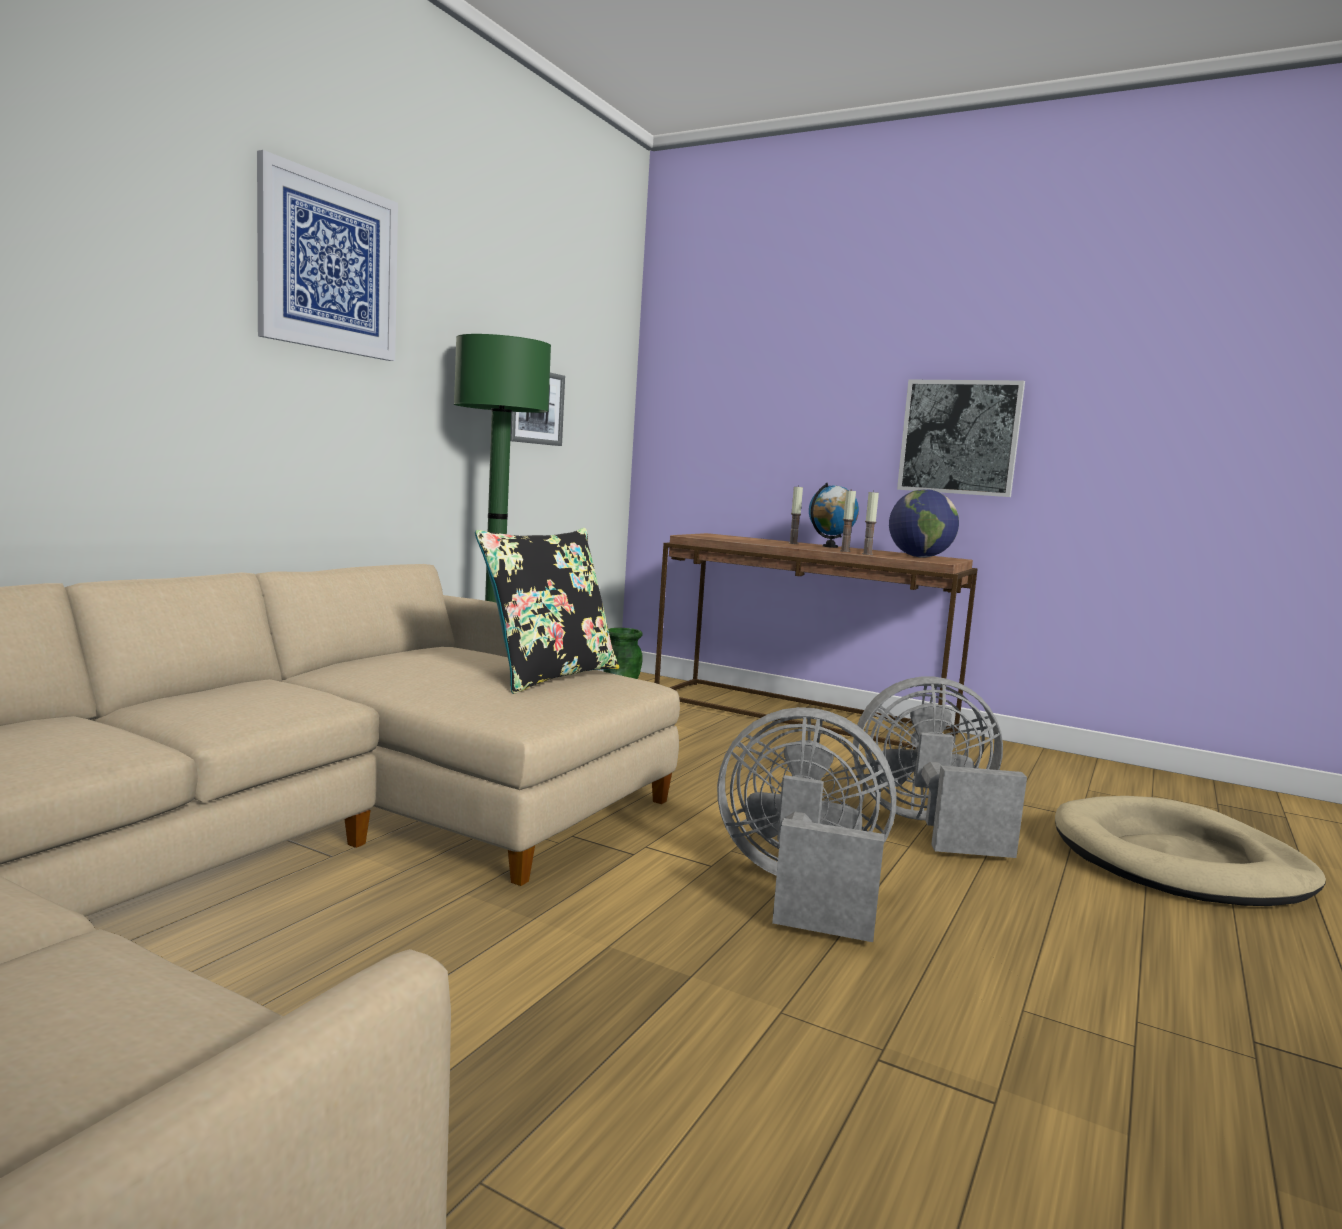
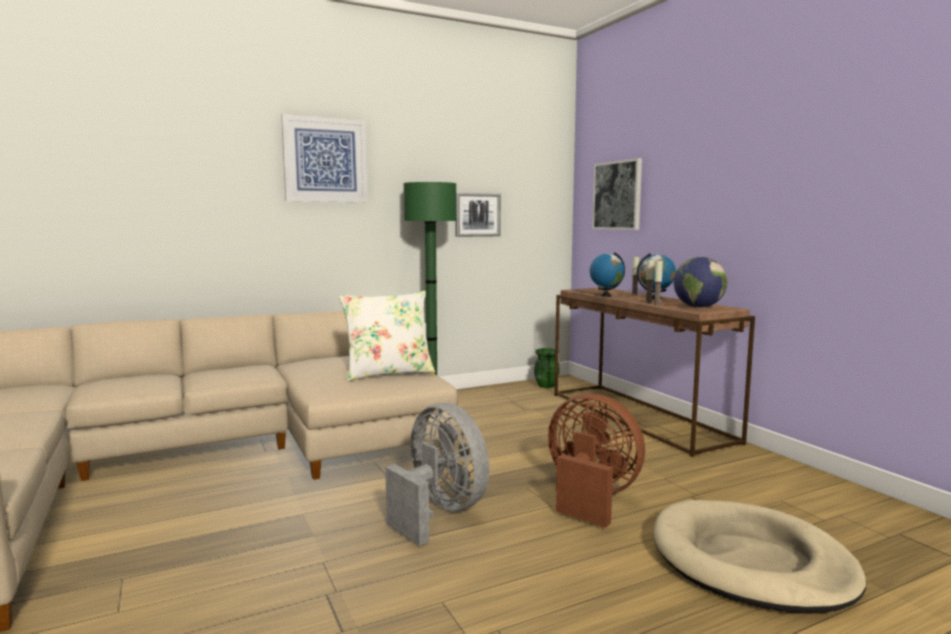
camera: 35 degrees right, 0 degrees up
(548, 676) = (388, 373): black pillow -> white pillow
(762, 543) = (606, 295): none -> globe
(928, 826) = (590, 497): grey fan -> brown fan
(959, 437) = (744, 215): picture -> picture (617, 195)

